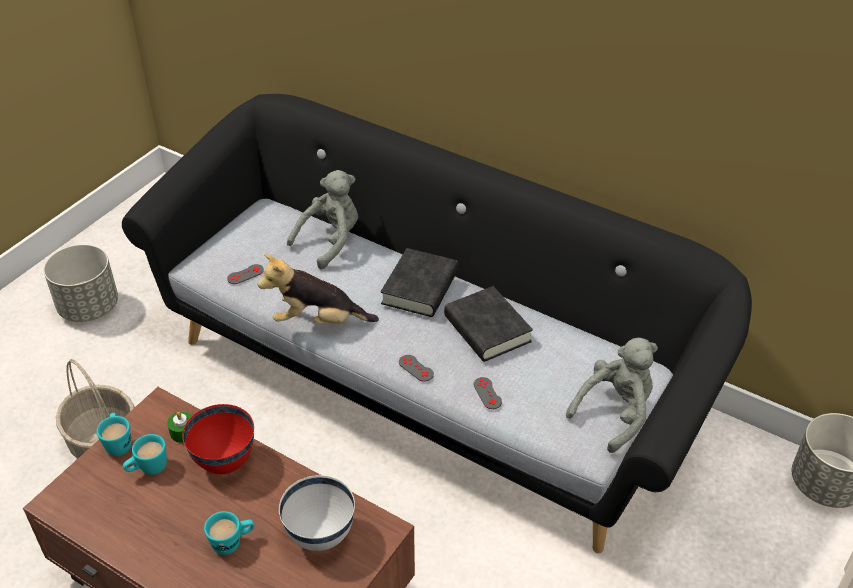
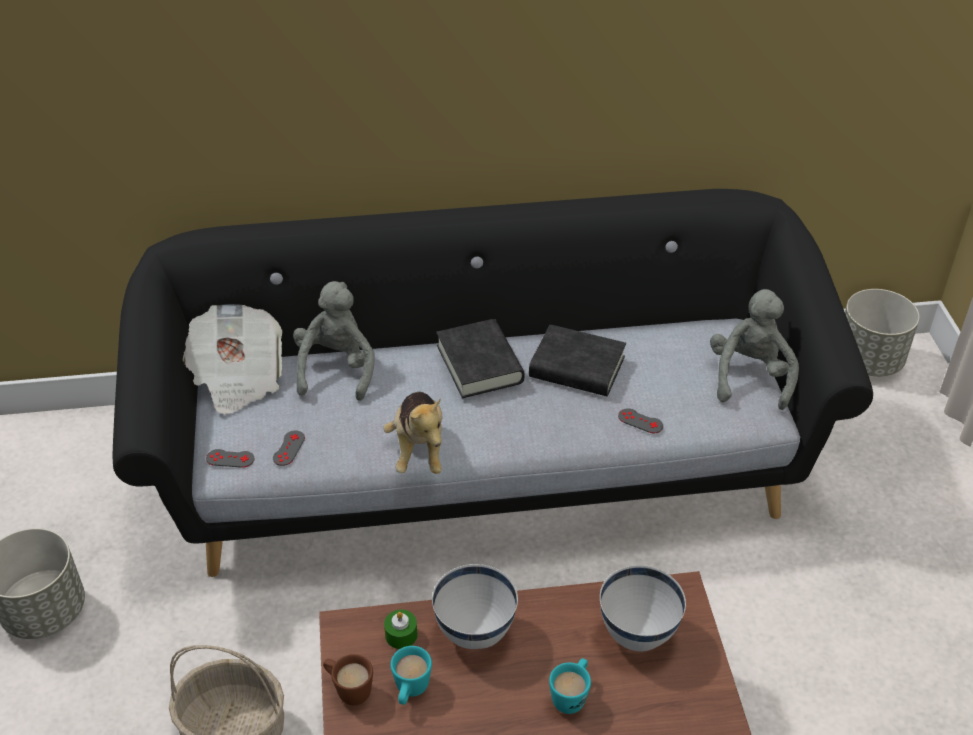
camera: 40 degrees left, 0 degrees up
(118, 443) = (348, 689): turquoise mug -> brown mug
(225, 461) = (474, 632): red bowl -> white bowl
(269, 214) = (237, 377): none -> newspaper
(318, 321) = (419, 449): plush toy -> plush toy turned 60 degrees counterclockwise
(416, 368) = (557, 437): grey game controller -> grey game controller (230, 458)

